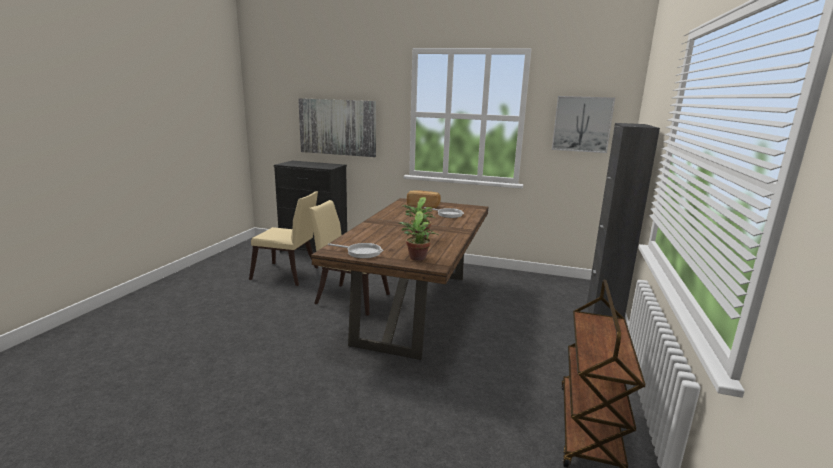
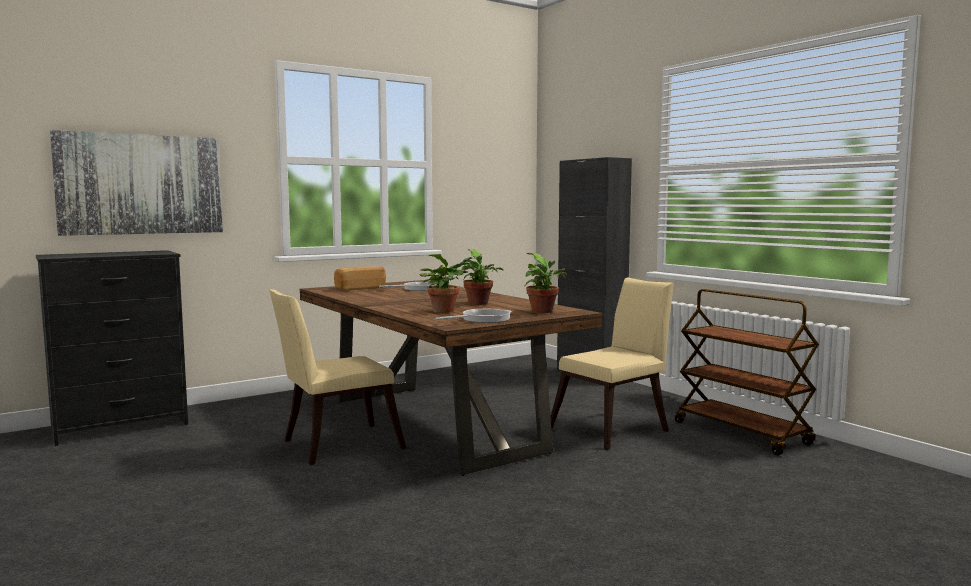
camera: 50 degrees left, 10 degrees down
(288, 275) = (165, 459): beige chair -> beige chair (614, 428)
(378, 238) = (445, 311): none -> potted plant
(582, 124) = (490, 170): picture -> none

